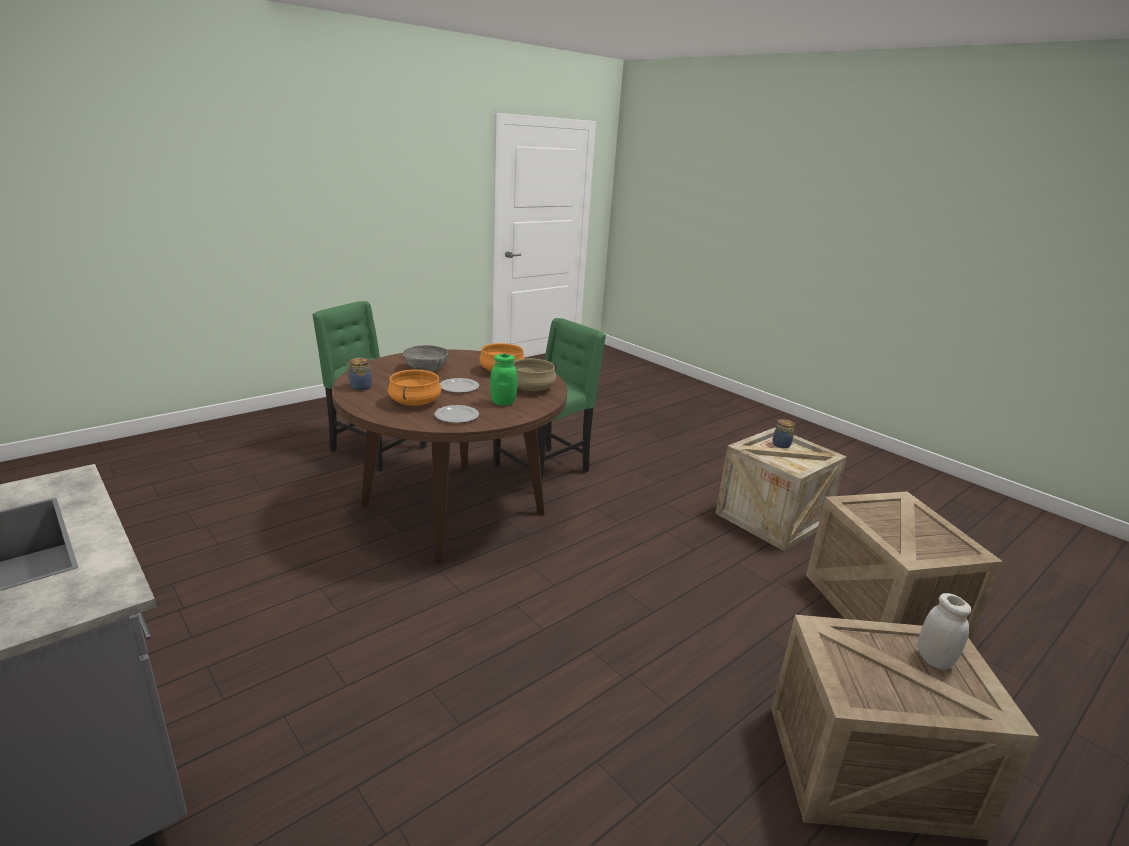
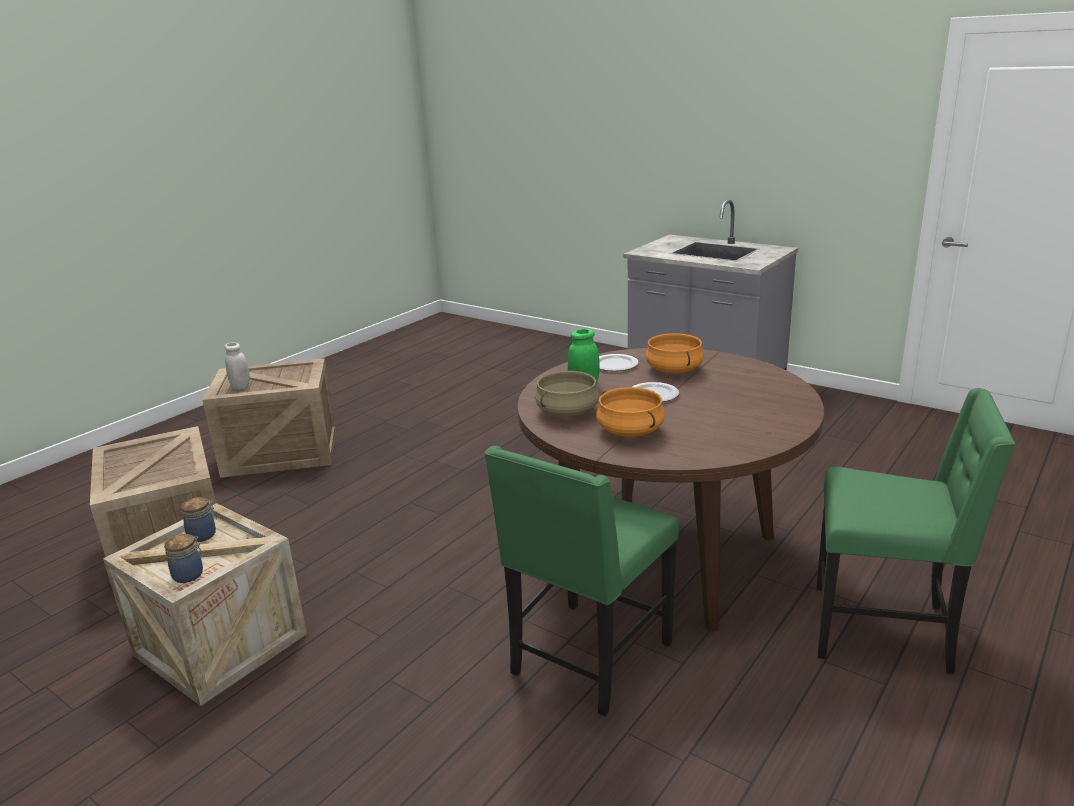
camera: 170 degrees right, 0 degrees up
(359, 387) = (756, 373): jar -> jar (203, 535)
(426, 368) = (731, 413): grey bowl -> none

